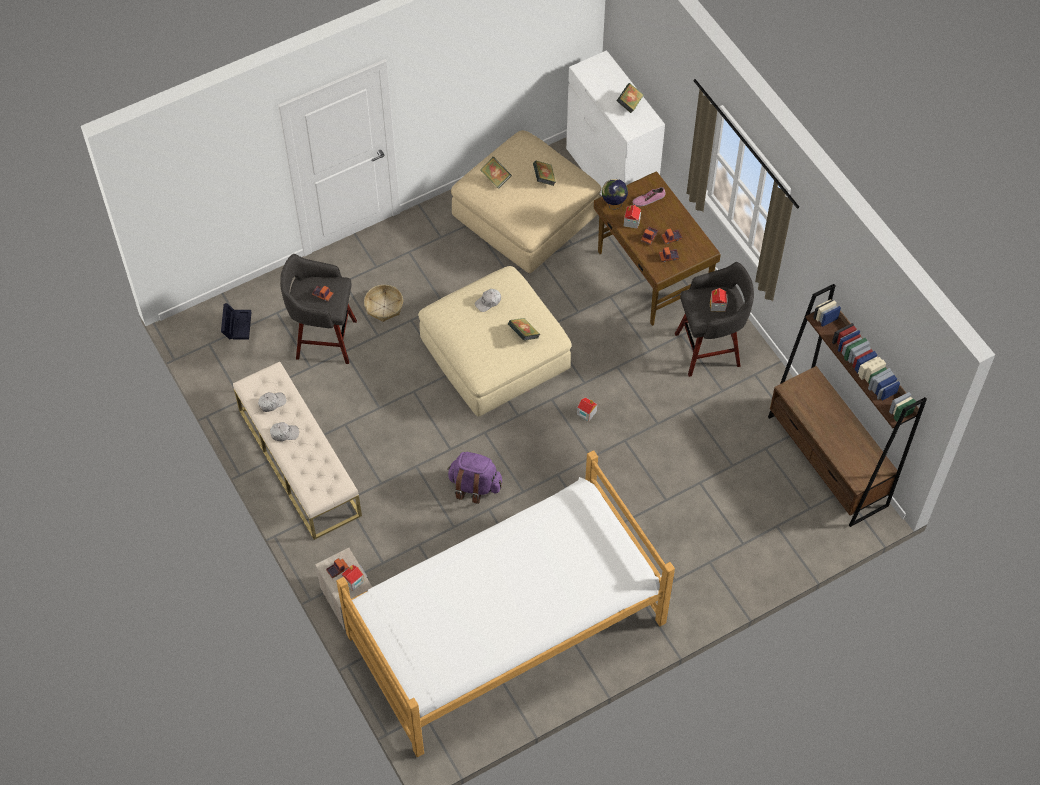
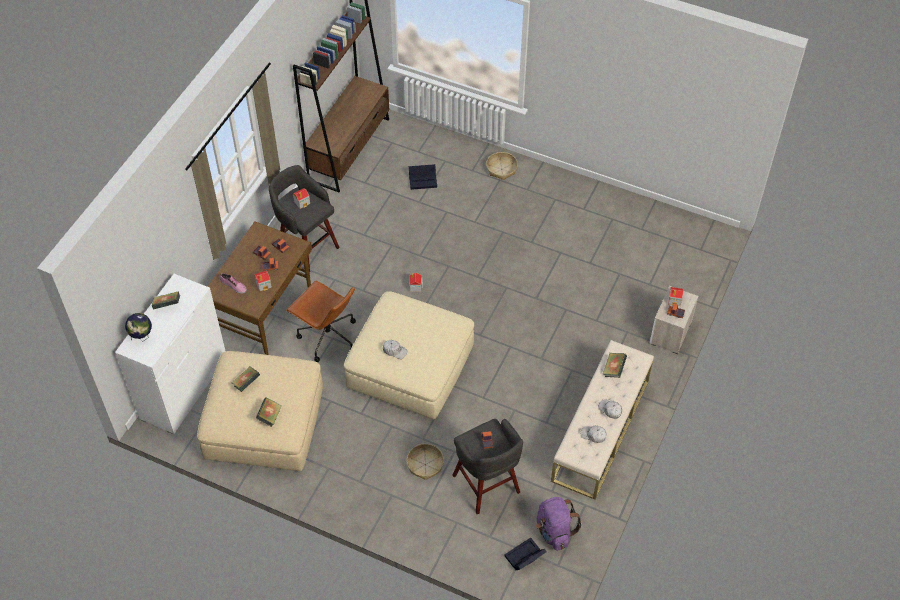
camera: 125 degrees left, 5 degrees down
(474, 486) = (526, 316): purple backpack -> purple backpack (554, 531)
(505, 628) = (608, 242): bed -> none
(524, 334) = (405, 313): book -> book (613, 369)
(583, 308) = (327, 337): none -> brown office chair
(613, 204) = (254, 304): globe -> globe (142, 337)
(689, 593) = (501, 169): none -> basket
(728, 505) = (423, 180): none -> black storage box

